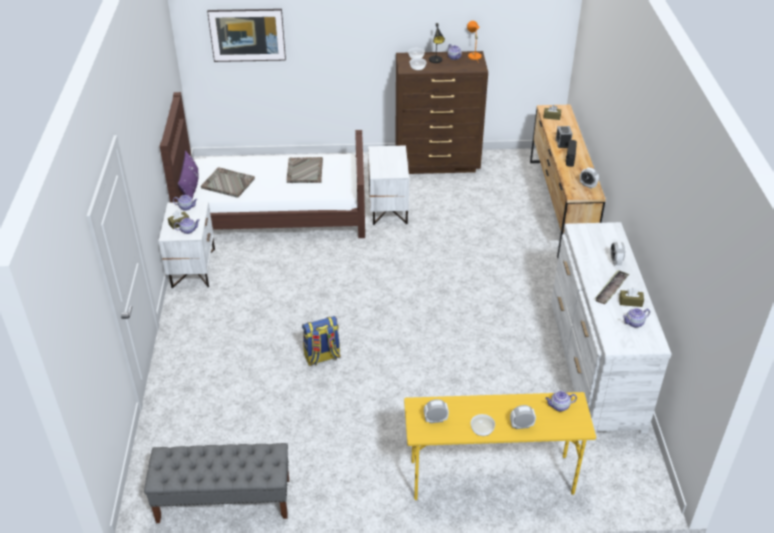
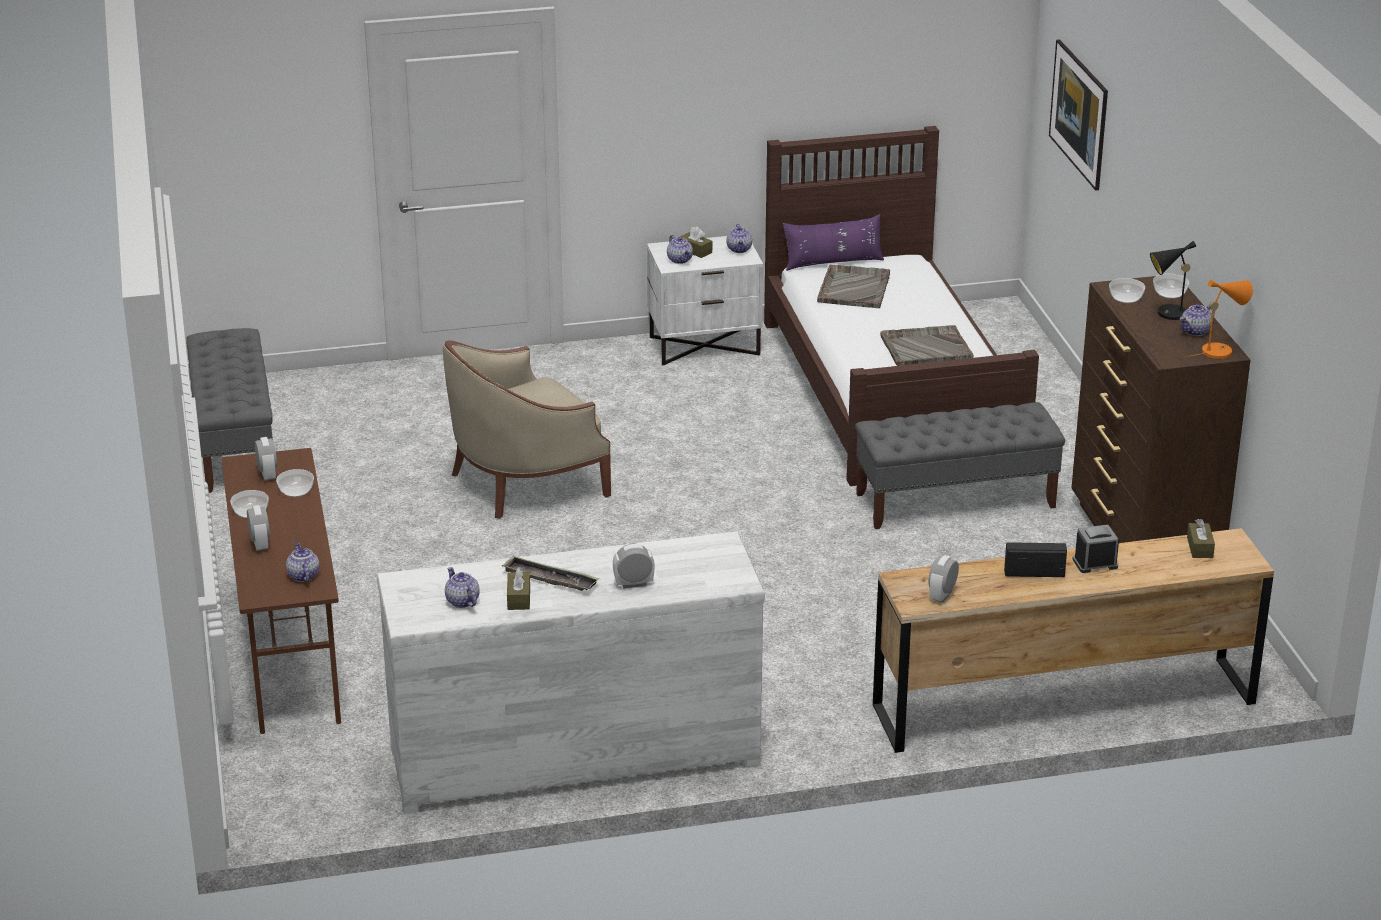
camera: 80 degrees right, 10 degrees down
(322, 357) = (525, 481): backpack -> beige armchair
(388, 207) = (956, 500): white nightstand -> grey bench
(459, 406) = (296, 491): none -> bowl
(491, 478) = (288, 653): yellow desk -> brown desk

